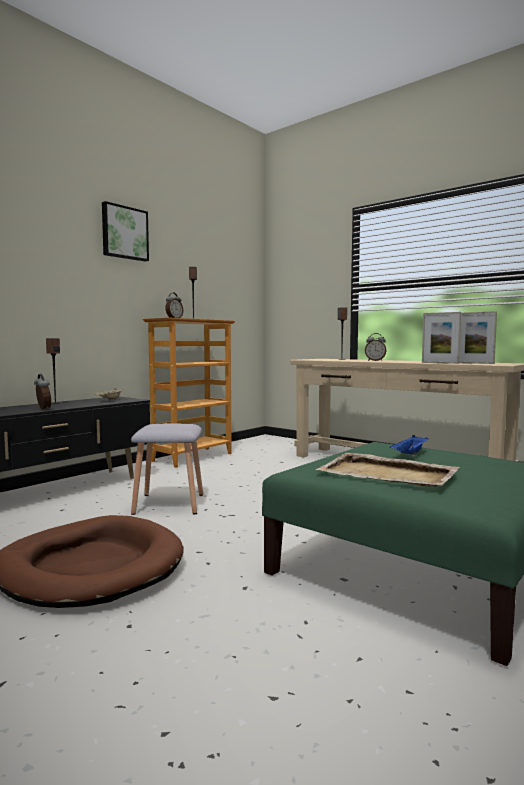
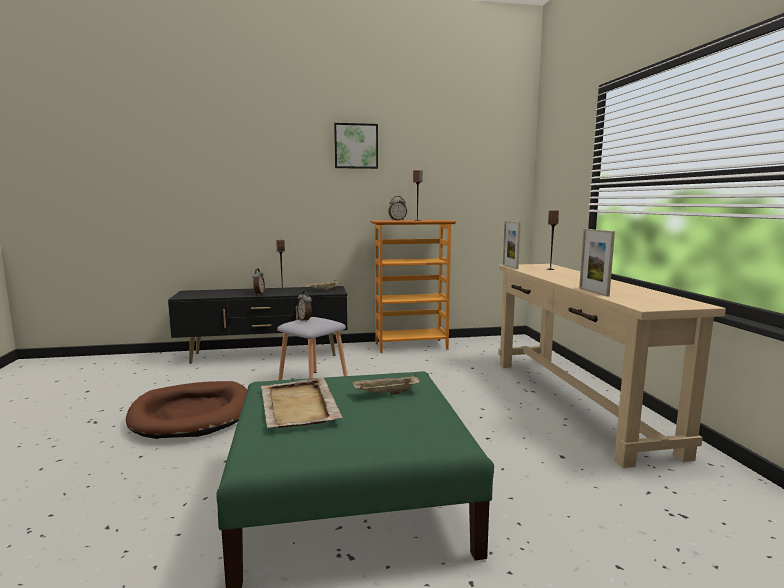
camera: 40 degrees right, 5 degrees up
(375, 361) = (562, 277): alarm clock -> alarm clock (305, 320)
(410, 455) = (386, 394): blue tray -> beige tray
(474, 363) = (634, 298): picture frame -> picture frame (510, 267)

